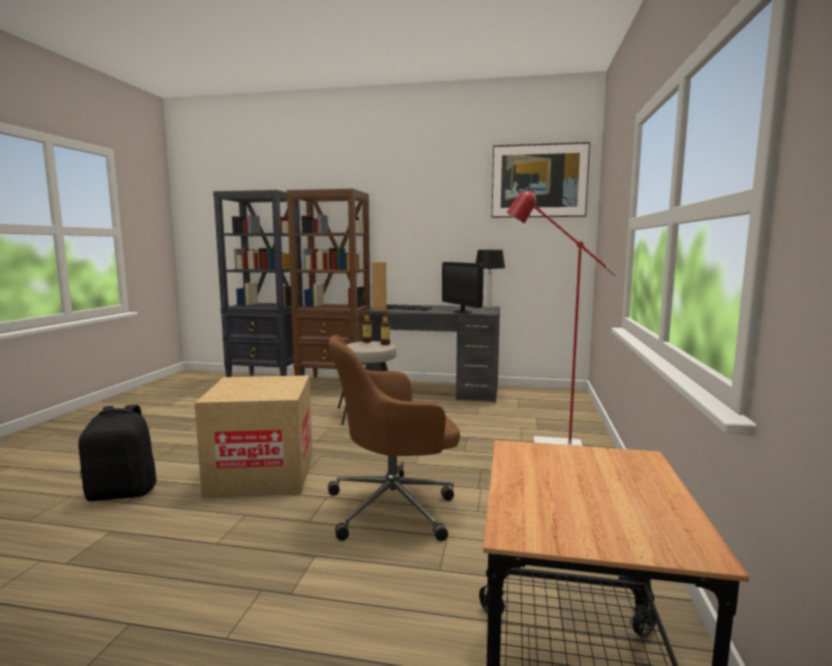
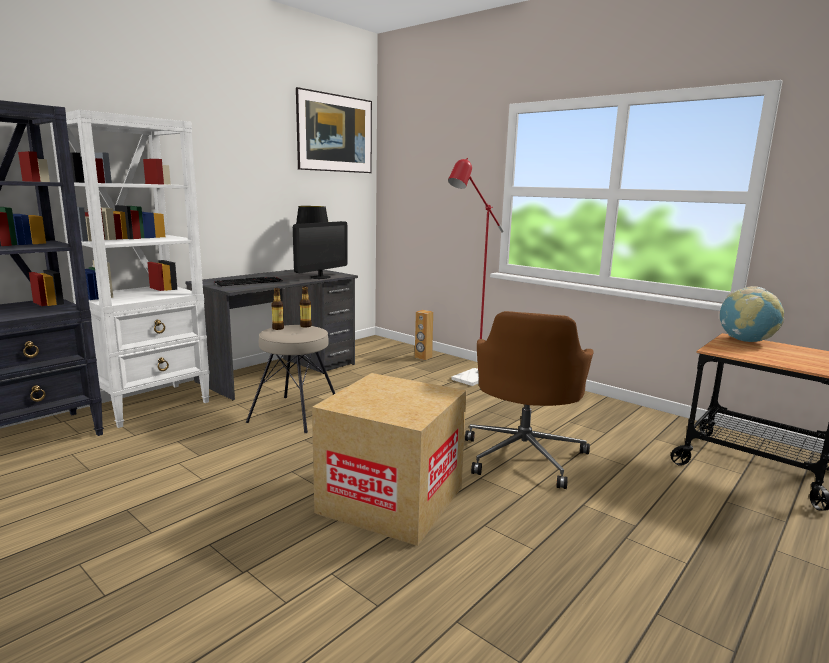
camera: 60 degrees left, 5 degrees up
(123, 493) = (343, 607): black backpack -> none
(335, 384) = (152, 404): brown bookcase -> white bookcase
(379, 310) = (235, 288): brown speaker -> brown speaker (423, 357)
(462, 312) = (320, 277): monitor -> monitor turned 60 degrees counterclockwise
(630, 467) = (745, 341): none -> globe

